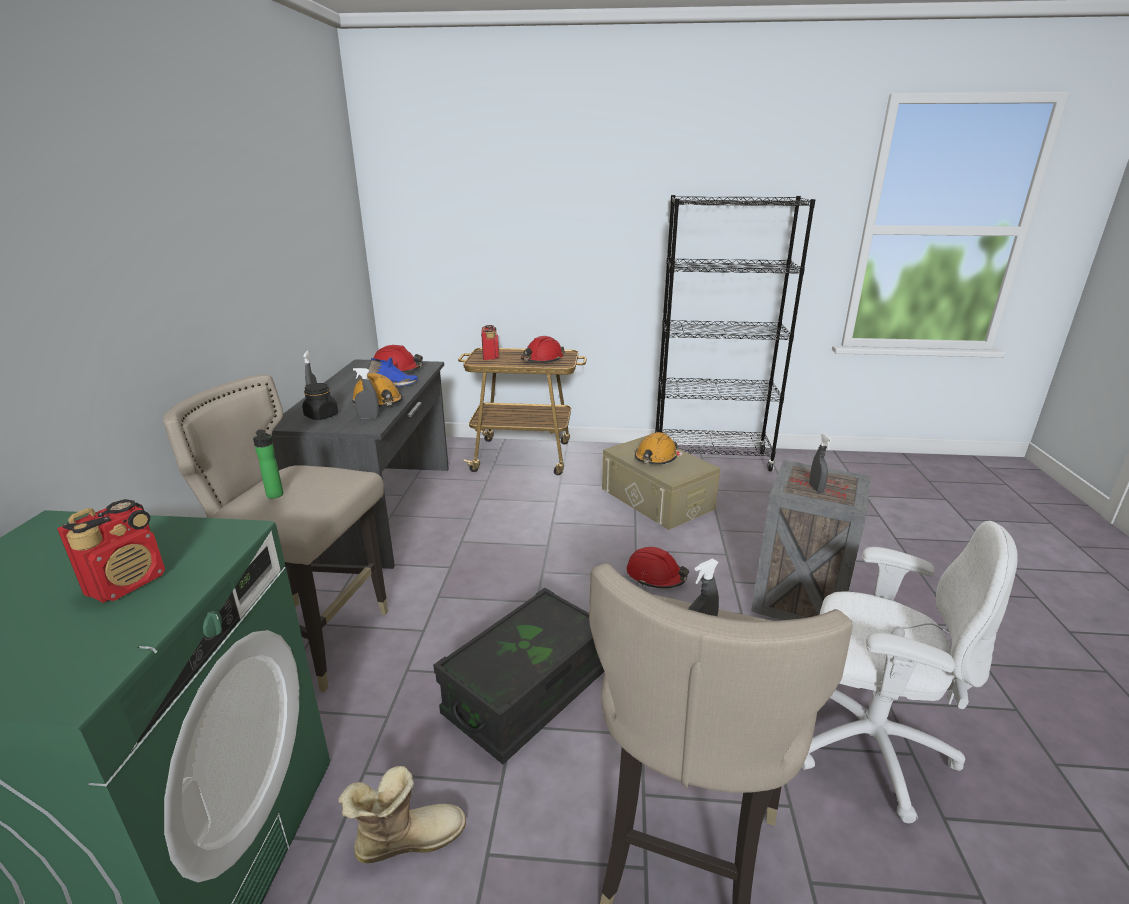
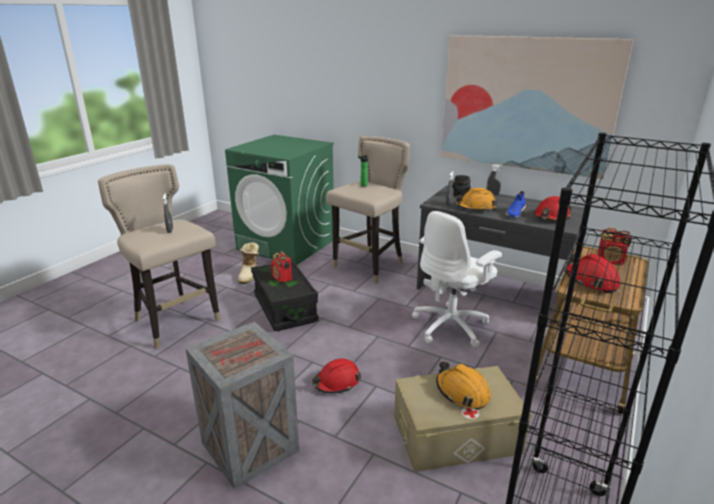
camera: 115 degrees right, 0 degrees up
(128, 583) = (275, 149): radio -> radio (282, 278)
(283, 255) = (526, 104): none -> picture
(816, 488) = (237, 345): grey spray bottle -> none
(866, 744) = (140, 398): white office chair -> white office chair (451, 326)

